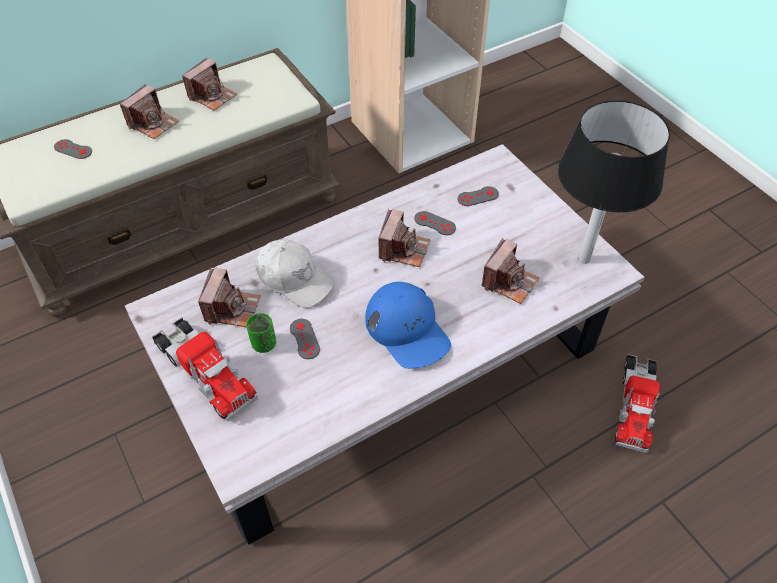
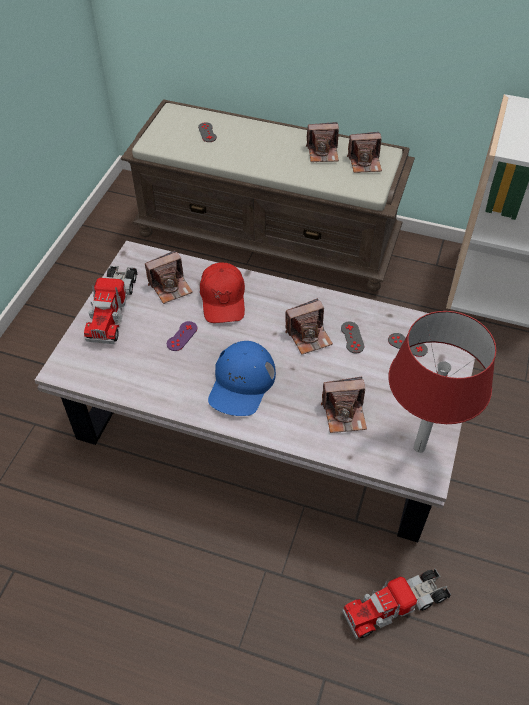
camera: 50 degrees right, 0 degrees up
(153, 124) = (267, 146): camera -> camera (365, 162)
(264, 344) = (159, 320): green cup -> none
(294, 279) = (223, 299): white cap -> red cap
(304, 339) = (182, 336): grey game controller -> purple game controller
(584, 259) = (419, 447): black table lamp -> red table lamp

